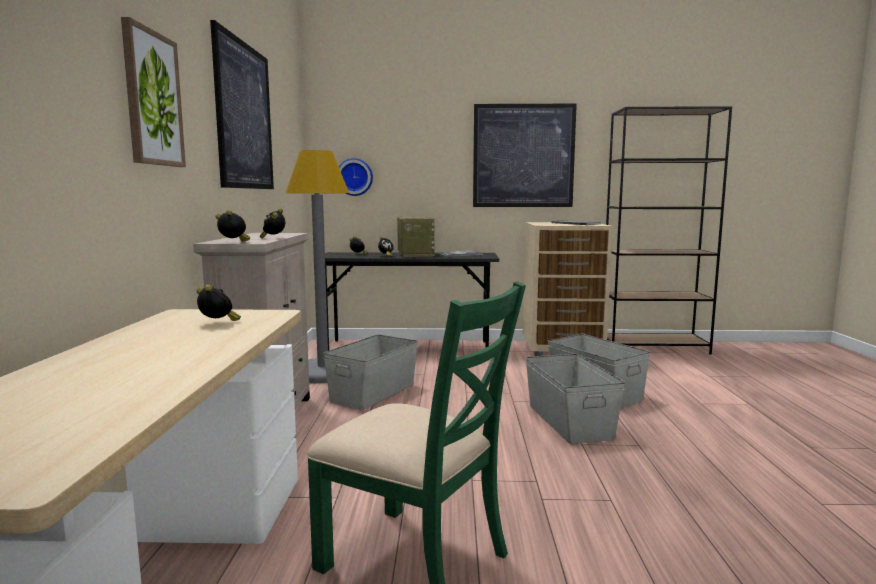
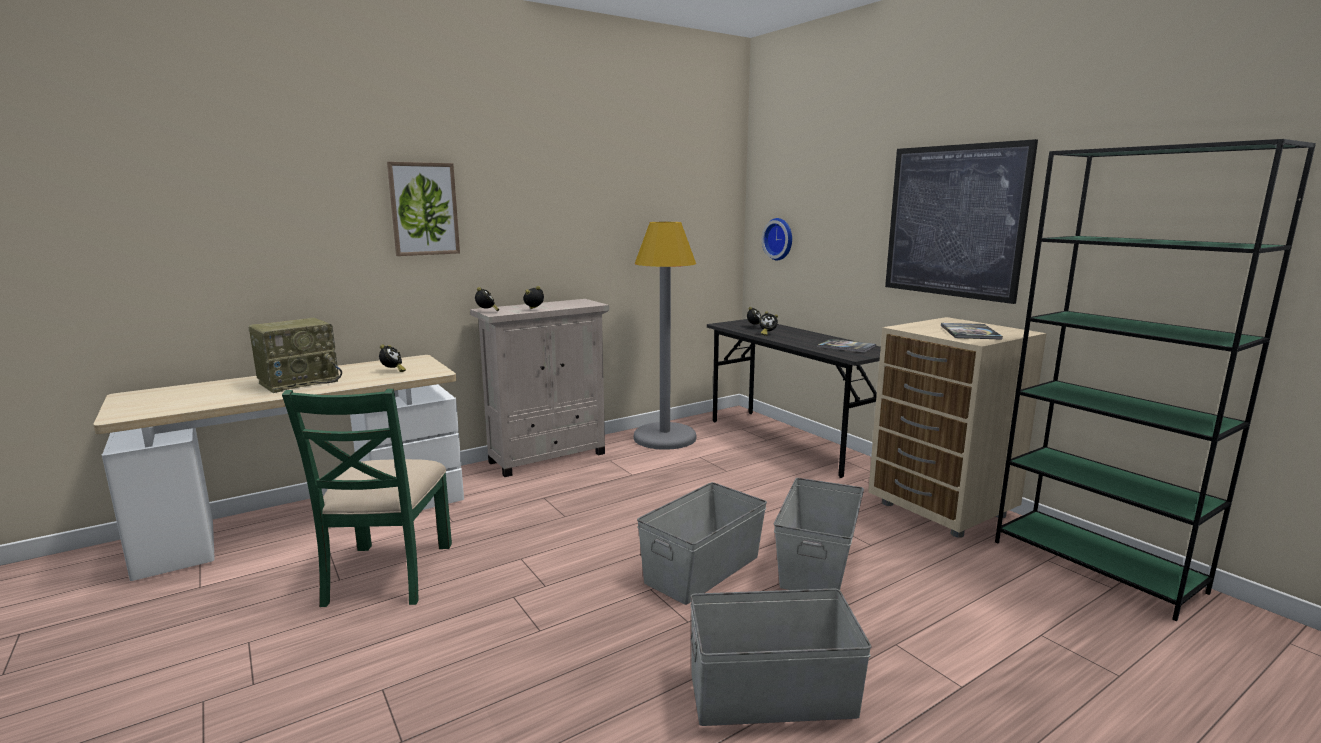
camera: 55 degrees right, 5 degrees up
(244, 116) = (584, 196): picture -> none
(374, 392) = (649, 469): grey storage box -> grey storage box (773, 695)
(415, 254) = (804, 337): radio -> radio (299, 382)
(654, 348) = (1096, 566): beige bookcase -> green bookcase

